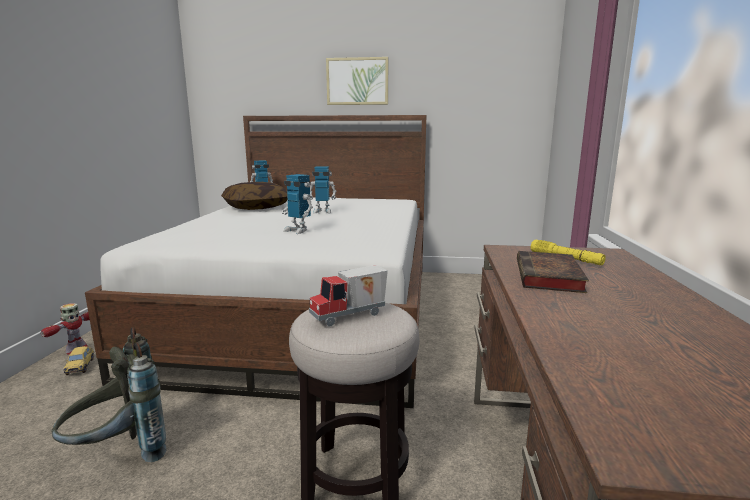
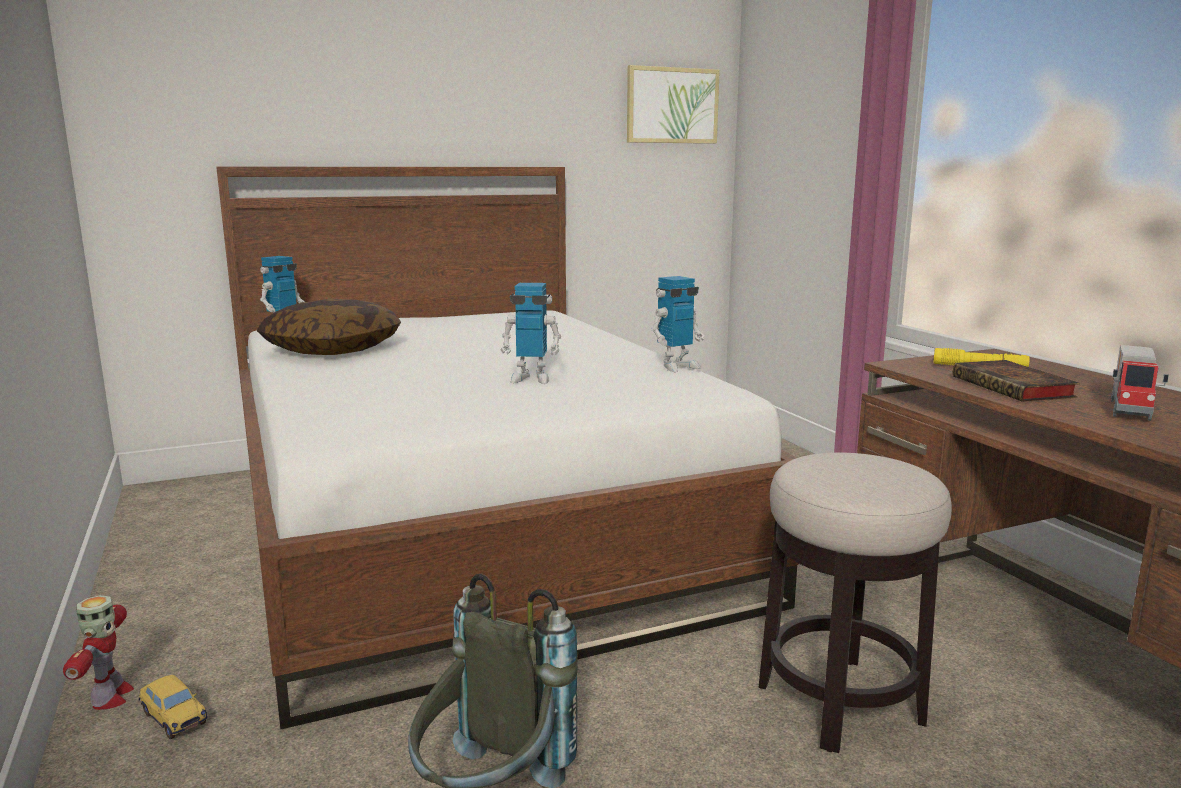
camera: 30 degrees left, 0 degrees up
(322, 211) = (476, 344): toy robot -> toy robot (677, 366)
(350, 316) = (860, 472): toy truck -> toy truck (1132, 410)
(357, 81) = (441, 106): picture -> picture (672, 105)

